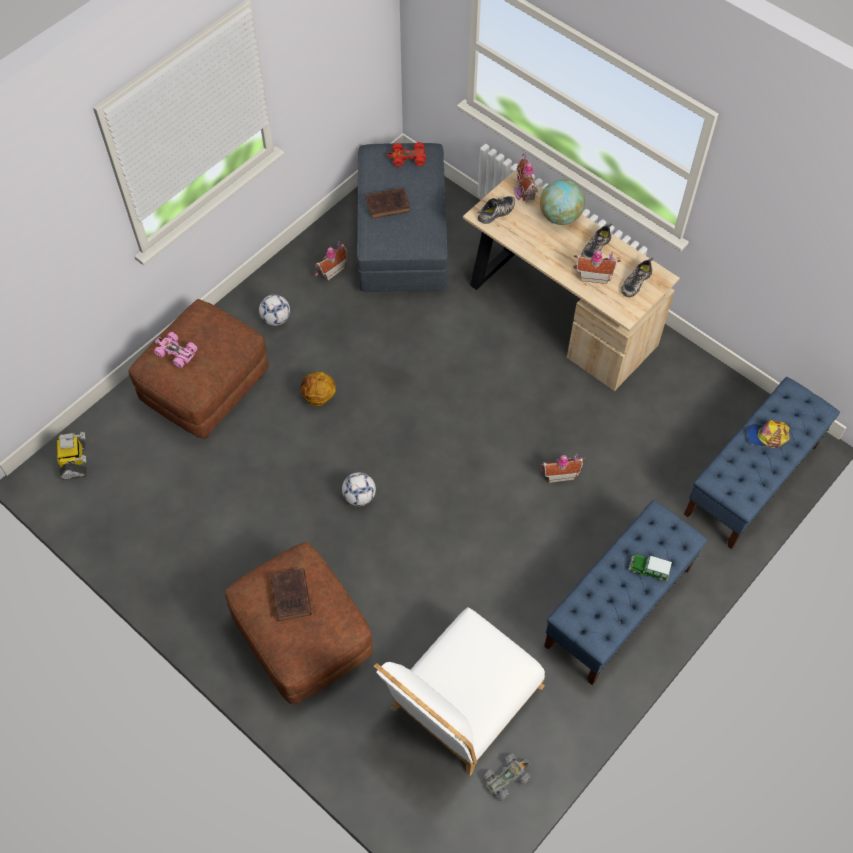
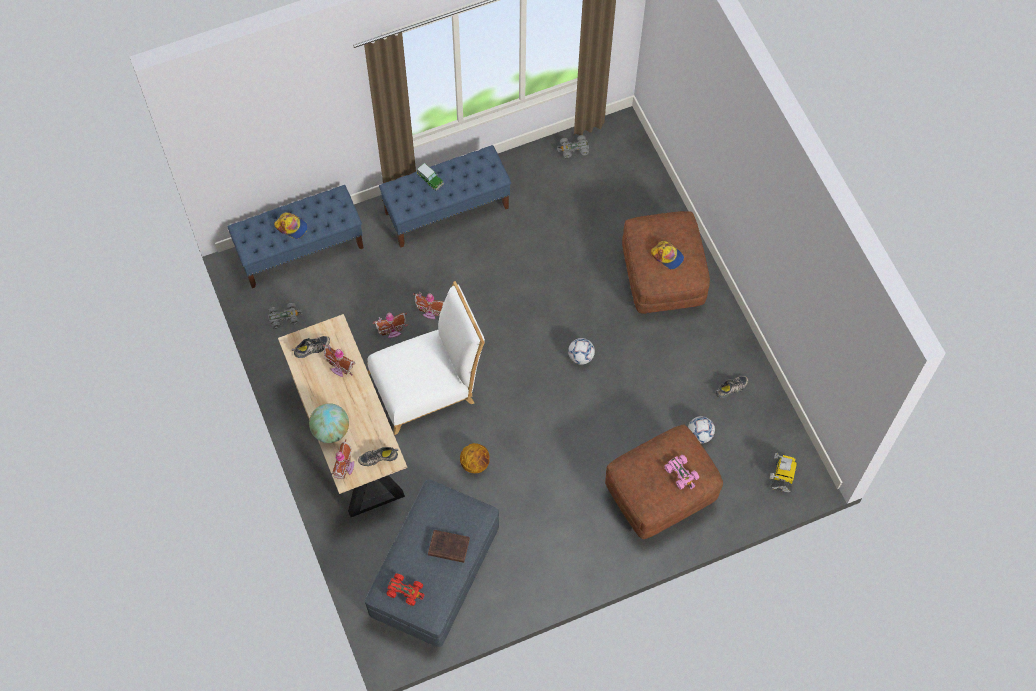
camera: 155 degrees left, 5 degrees up
(276, 319) = (579, 535): football -> football (699, 434)
(291, 597) = (667, 256): brown book -> cap
(318, 398) = (575, 448): basketball -> basketball (475, 463)
(331, 270) = (512, 564): toy house -> toy house (392, 330)
(461, 704) = (580, 197): white chair -> white chair (428, 385)
(595, 247) = (322, 391): shoe -> shoe (731, 388)
(711, 400) = (284, 317): none -> grey toy car

